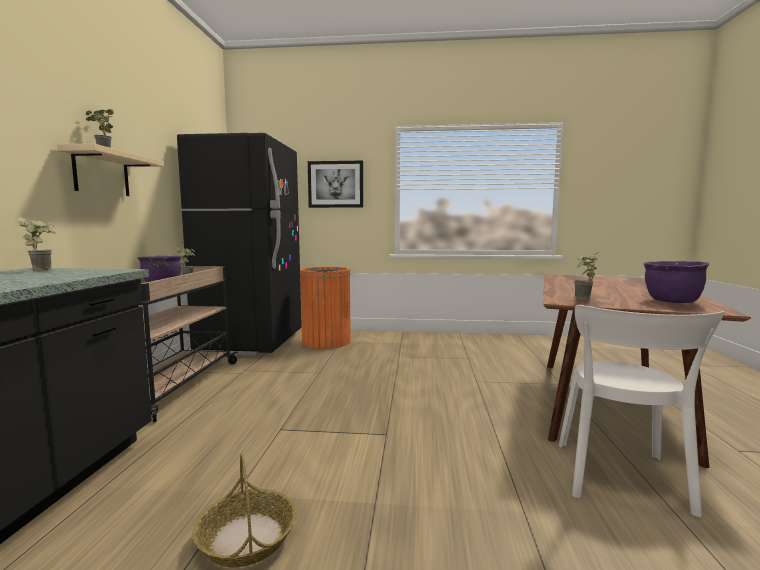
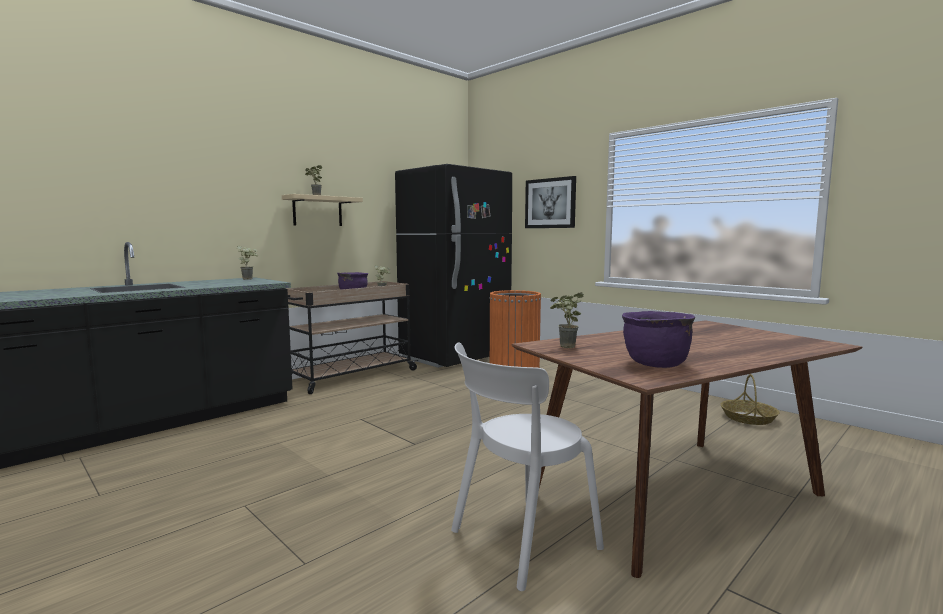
camera: 40 degrees right, 0 degrees up
(246, 537) = (249, 462): basket -> basket (748, 418)

